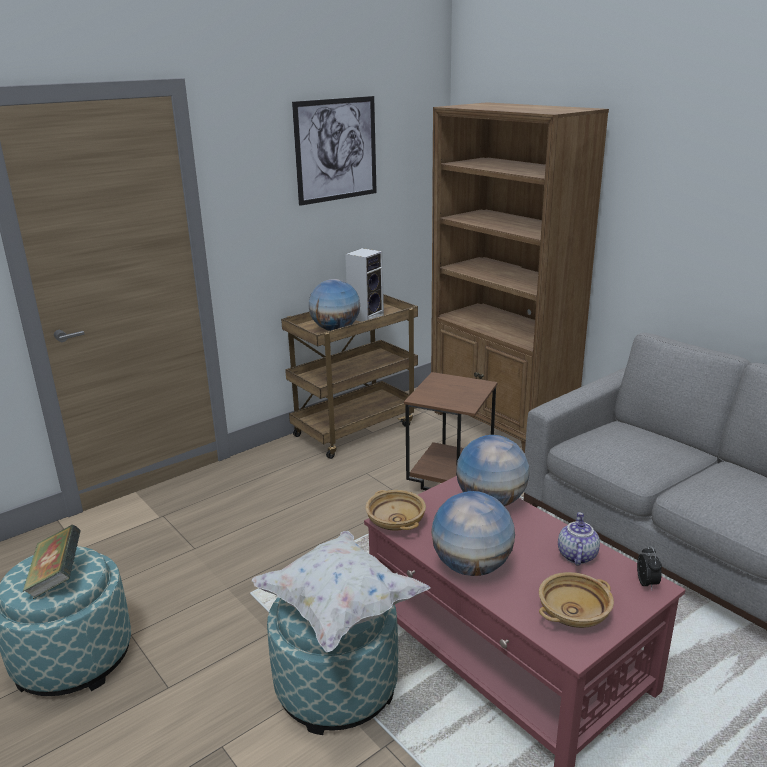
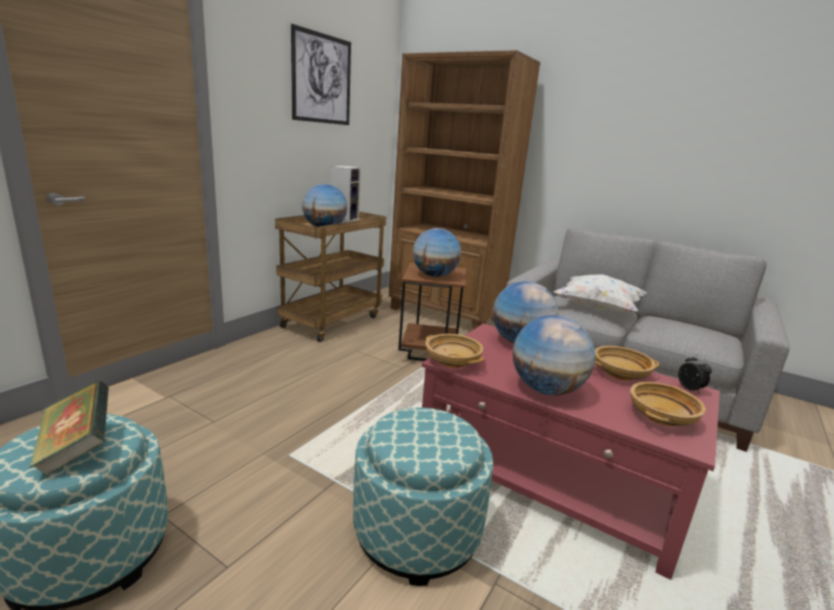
camera: 20 degrees left, 5 degrees down
(339, 608) = (440, 441): white pillow -> white pillow (597, 309)
(446, 396) = (434, 276): none -> globe
(576, 555) = (619, 374): teapot -> beige bowl

